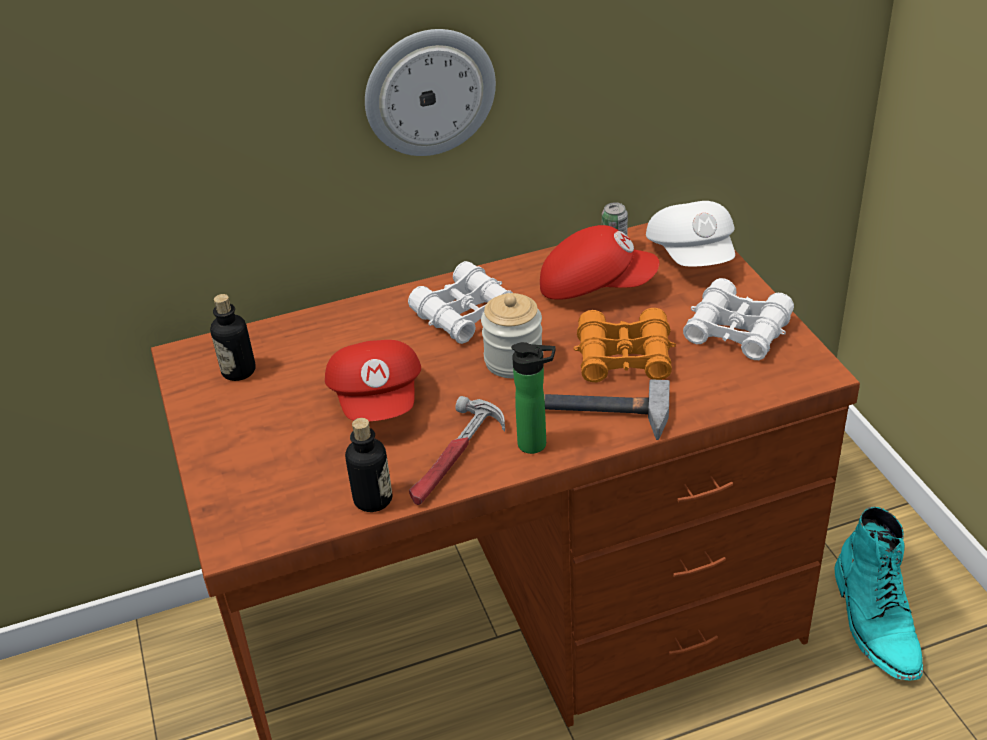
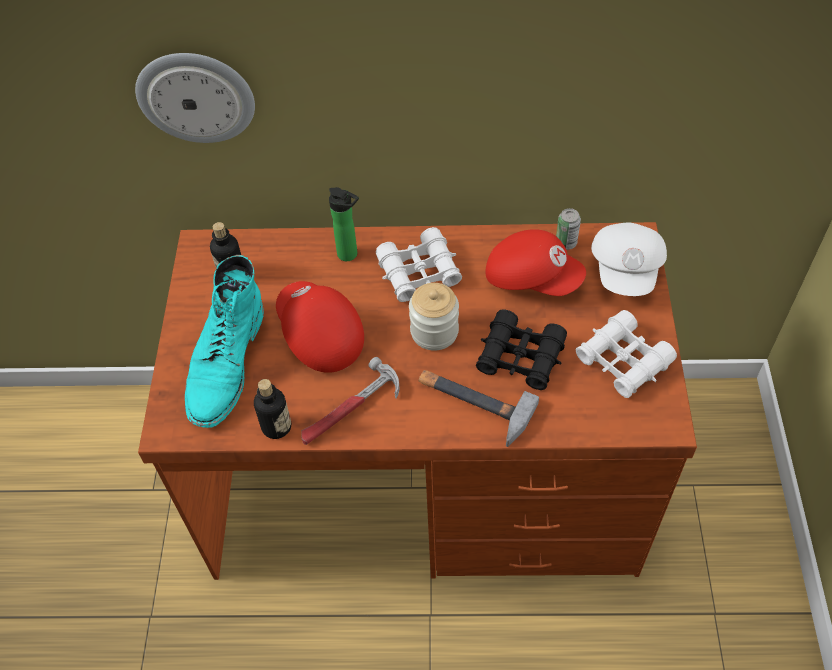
camera: 20 degrees right, 15 degrees up
(379, 400) = (319, 336): red cap -> red cap turned 135 degrees clockwise
(429, 92) = (422, 94): wall clock -> wall clock (196, 96)
(536, 444) = (414, 419): bottle -> bottle (350, 255)
(624, 357) = (520, 357): orange binoculars -> black binoculars
(875, 621) = (701, 577): turquoise boot -> turquoise boot (226, 363)

